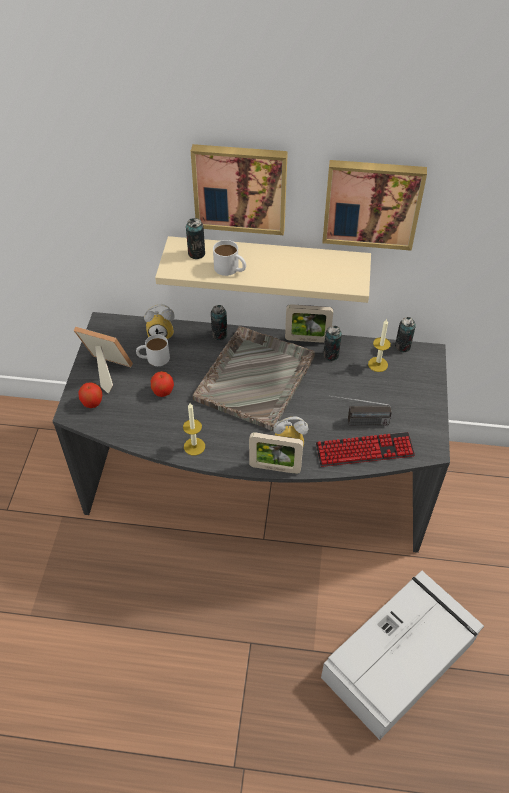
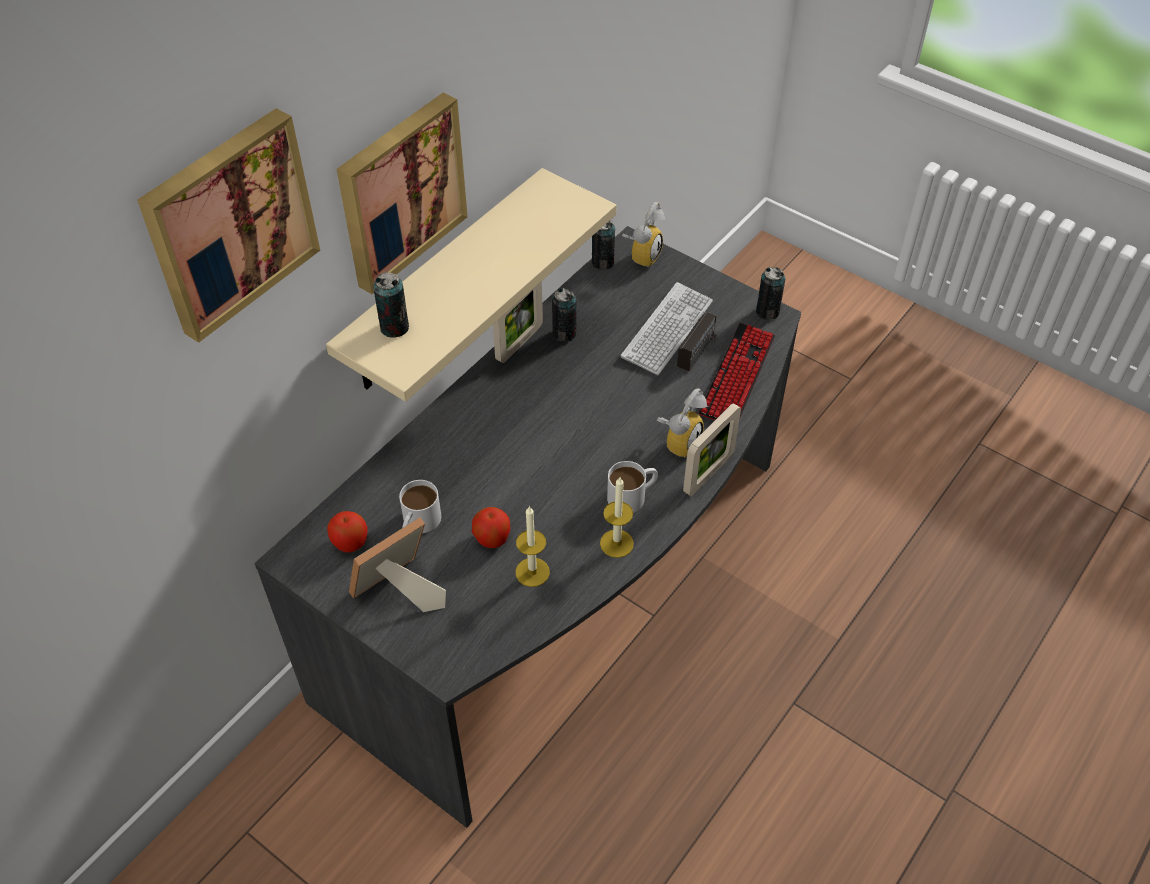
camera: 60 degrees left, 0 degrees up
(92, 402) = (448, 635): apple -> apple (350, 542)
(162, 333) = (376, 493): alarm clock -> alarm clock (642, 255)
(219, 334) = (434, 429): can -> can (767, 312)
(230, 269) = (458, 306): white mug -> white mug (633, 495)
(256, 377) = (544, 425): grey tray -> none
(372, 203) = (534, 97): picture -> picture (229, 222)
(374, 400) = (667, 330): none -> keyboard
(378, 364) = (613, 298): candle -> candle (532, 572)
(400, 658) = (891, 558): grey storage box -> none

